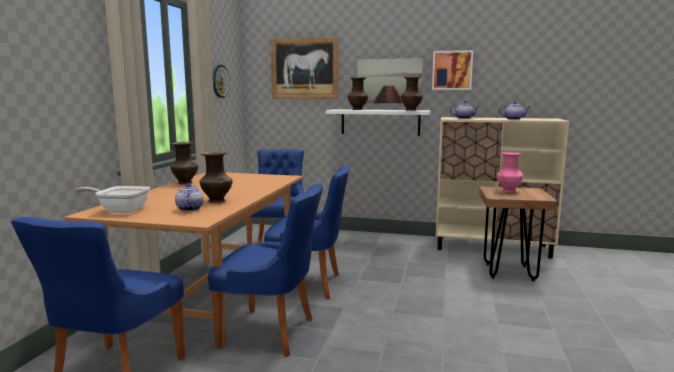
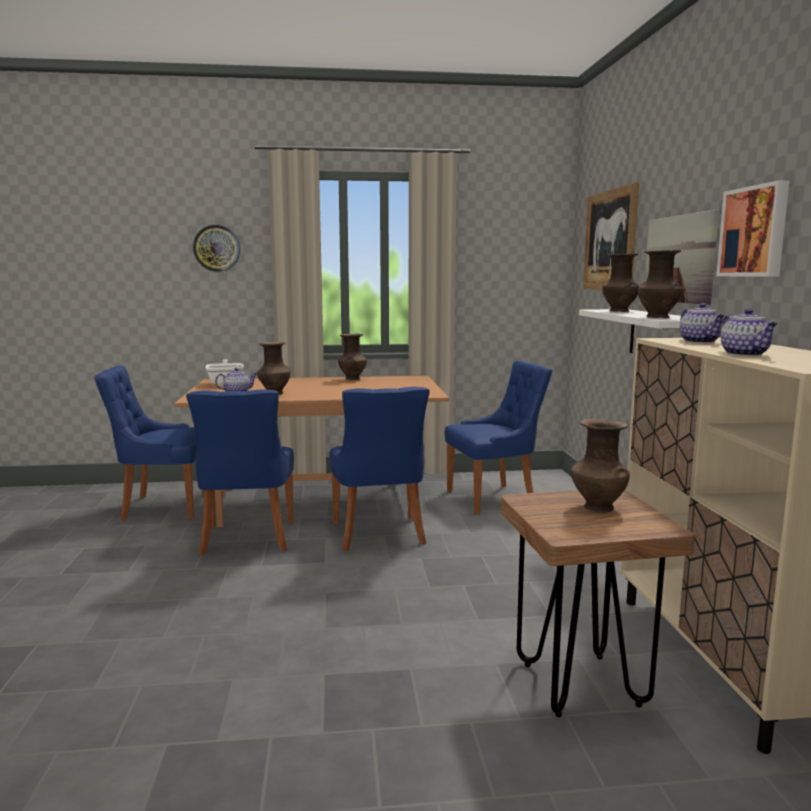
camera: 70 degrees right, 0 degrees up
(220, 81) = (500, 264): wall clock -> wall clock (217, 248)
(508, 191) = (597, 507): pink vase -> brown vase

